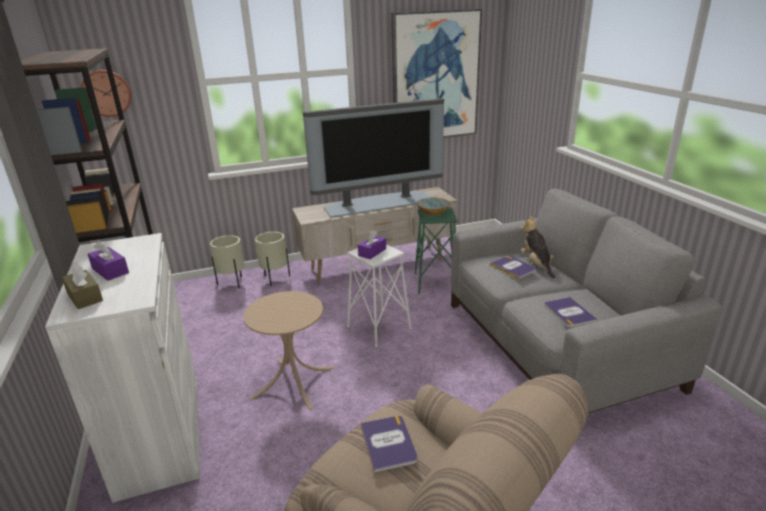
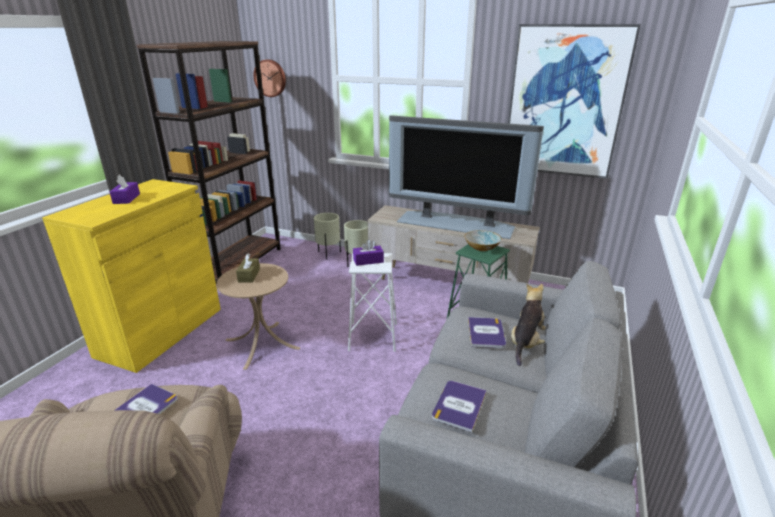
camera: 40 degrees right, 0 degrees up
(84, 297) = (86, 208): brown tissue box -> brown tissue box (249, 275)
(160, 432) = (161, 332): white cabinet -> yellow cabinet

